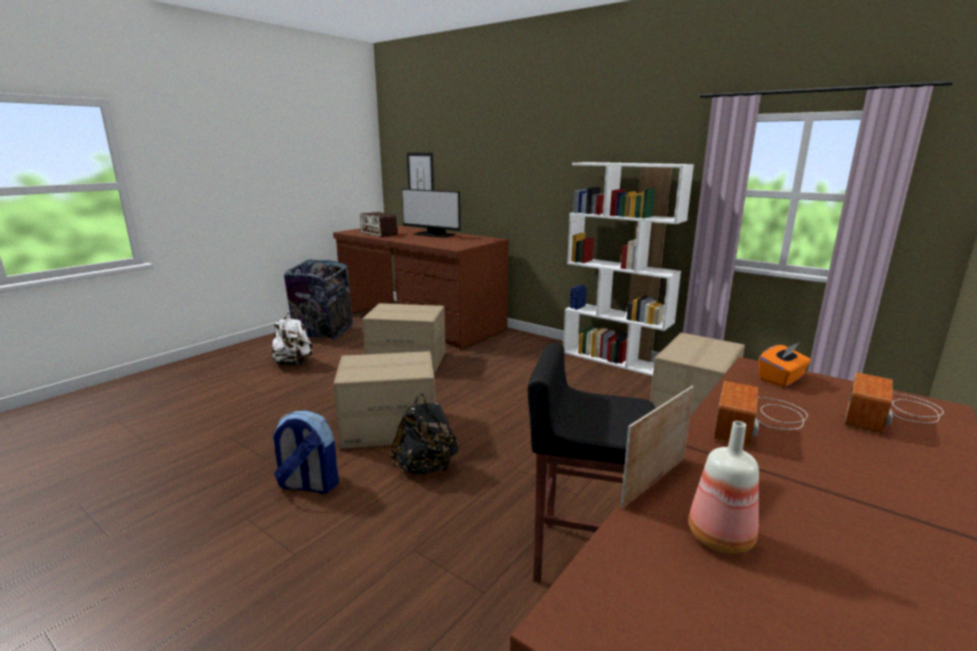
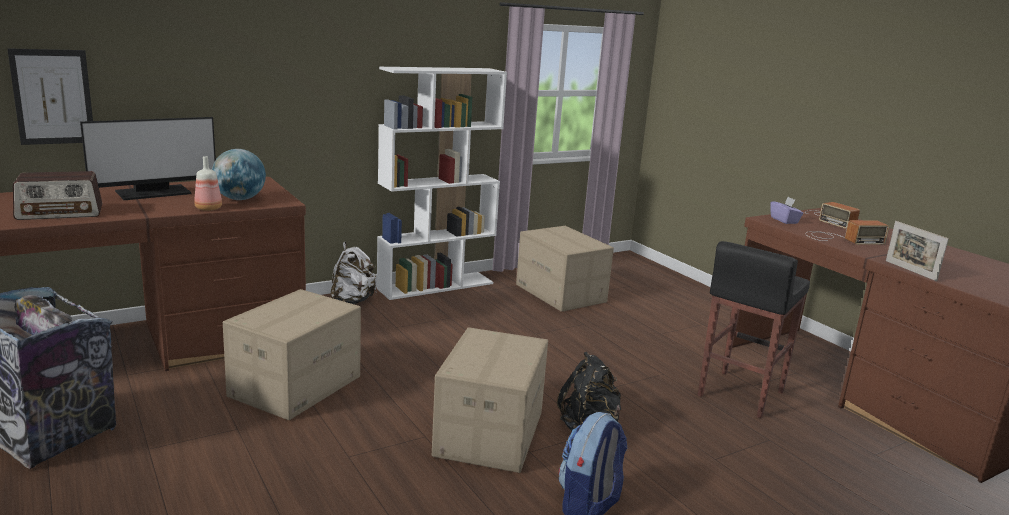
camera: 70 degrees left, 0 degrees up
(294, 364) = (179, 483): white backpack -> white backpack (352, 301)
(447, 243) = (239, 199): none -> globe
(720, 536) = (952, 273): bottle -> bottle (208, 208)
(760, 420) = (840, 238): radio -> radio turned 60 degrees counterclockwise
(781, 379) = (784, 220): orange tissue box -> purple tissue box

